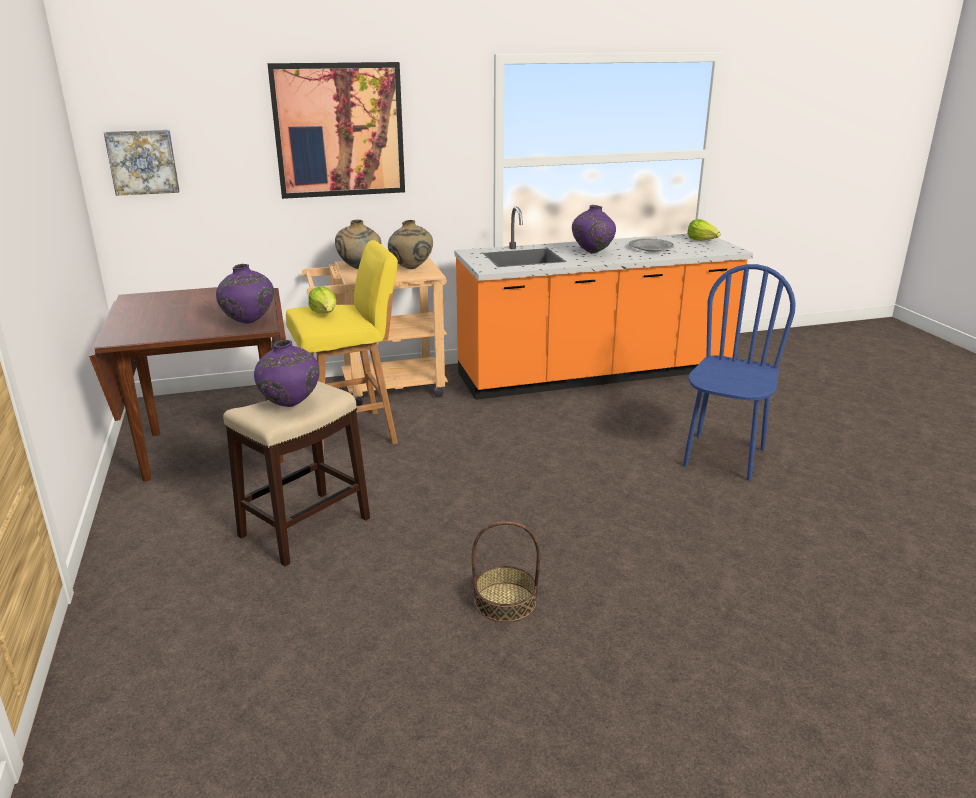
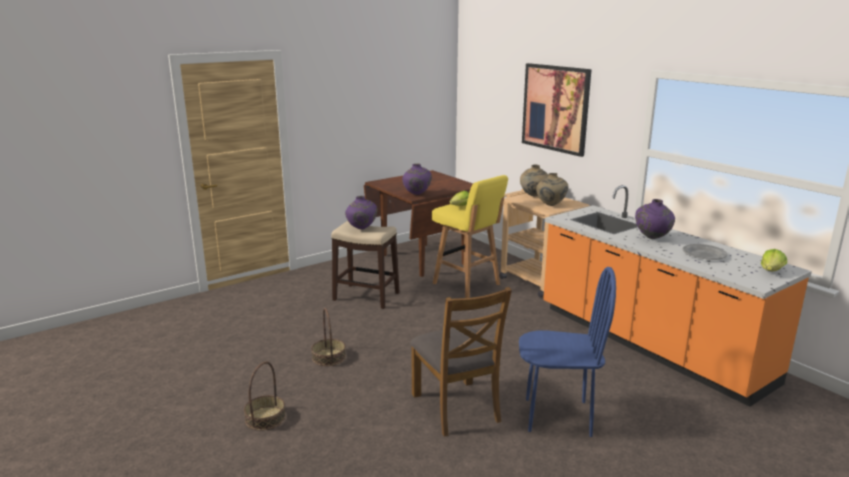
camera: 70 degrees right, 5 degrees down
(143, 162) = (475, 108): picture -> none
(681, 702) = (265, 418): none -> basket
(691, 514) = (456, 407): none -> brown chair

